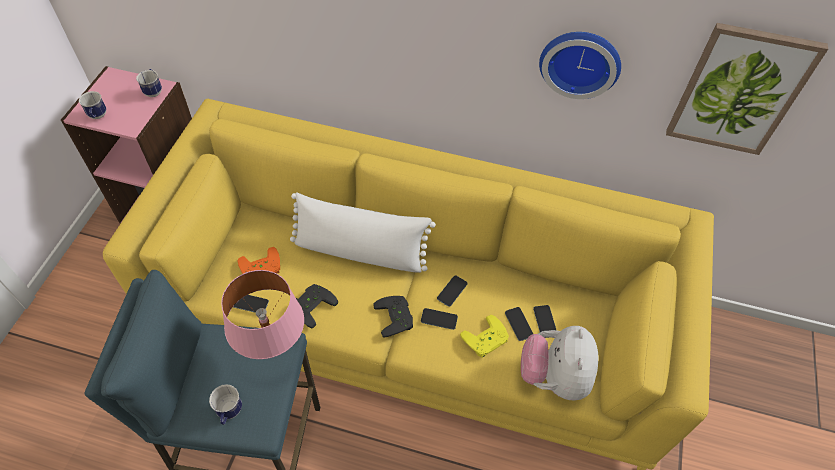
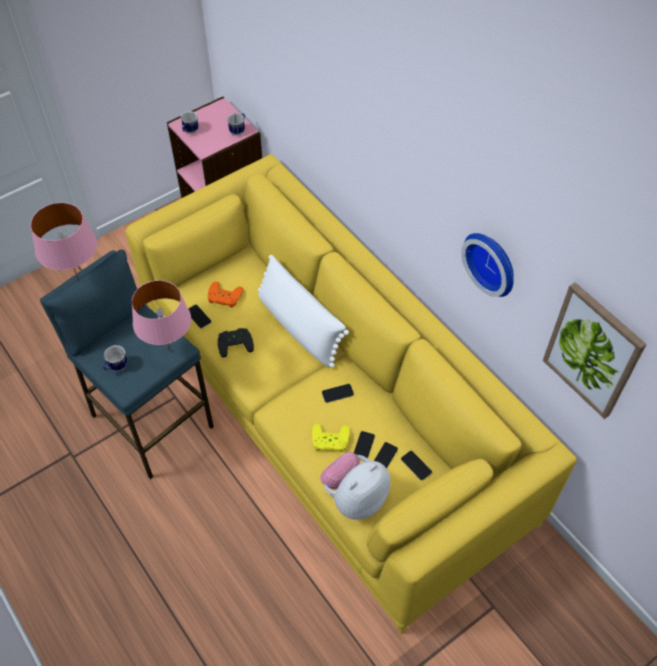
camera: 40 degrees right, 0 degrees up
(128, 338) = (79, 280): none -> pink table lamp
(397, 317) = (283, 386): black game controller -> none
(439, 319) = (310, 406): phone -> phone (416, 465)

